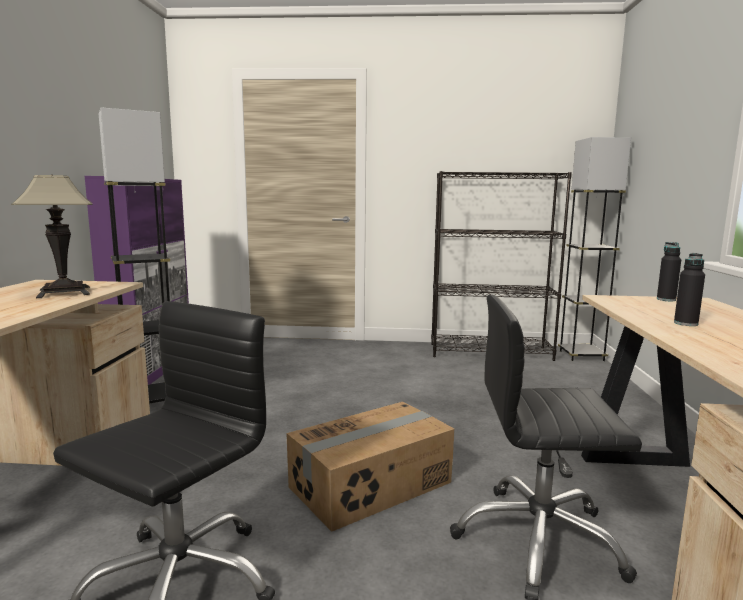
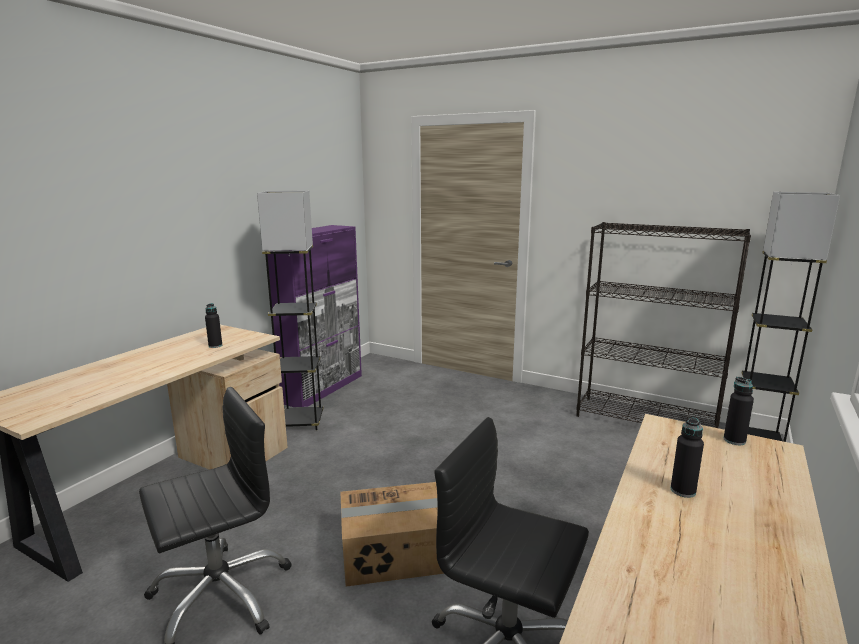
camera: 25 degrees right, 5 degrees up
(64, 292) = (215, 346): table lamp -> black bottle

